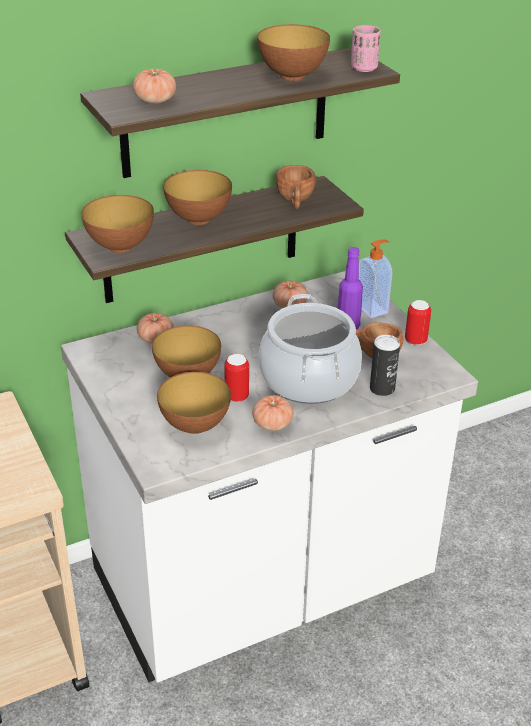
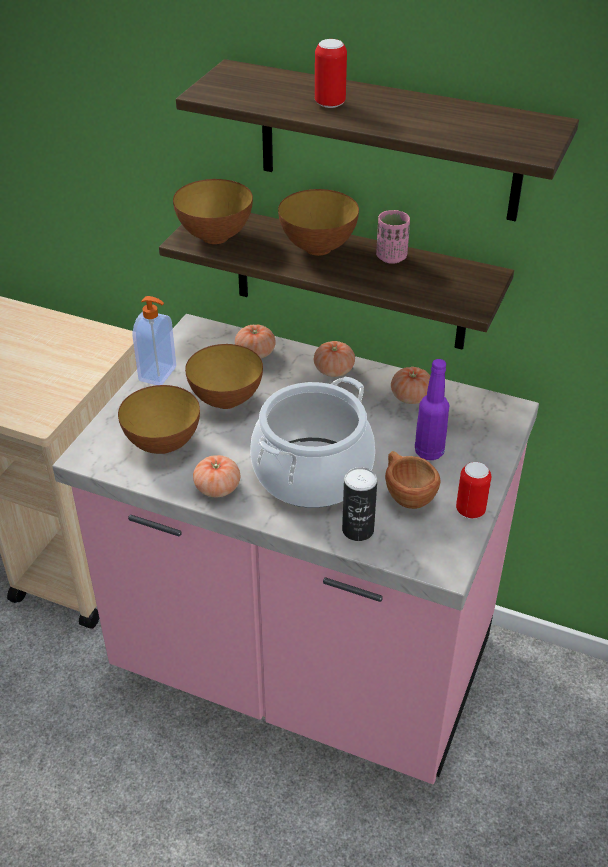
camera: 50 degrees right, 5 degrees up
(155, 100) = (259, 91): tomato -> tomato (334, 370)
(236, 396) = (231, 444): can -> can (330, 103)
(261, 584) = (304, 665): white counter -> pink counter
(292, 76) = (432, 121): bowl -> none
(295, 201) = (433, 279): brown cup -> none
(364, 68) = (526, 144): pink cup -> pink cup (391, 257)
(372, 308) = (483, 451): soap dispenser -> soap dispenser (159, 374)

